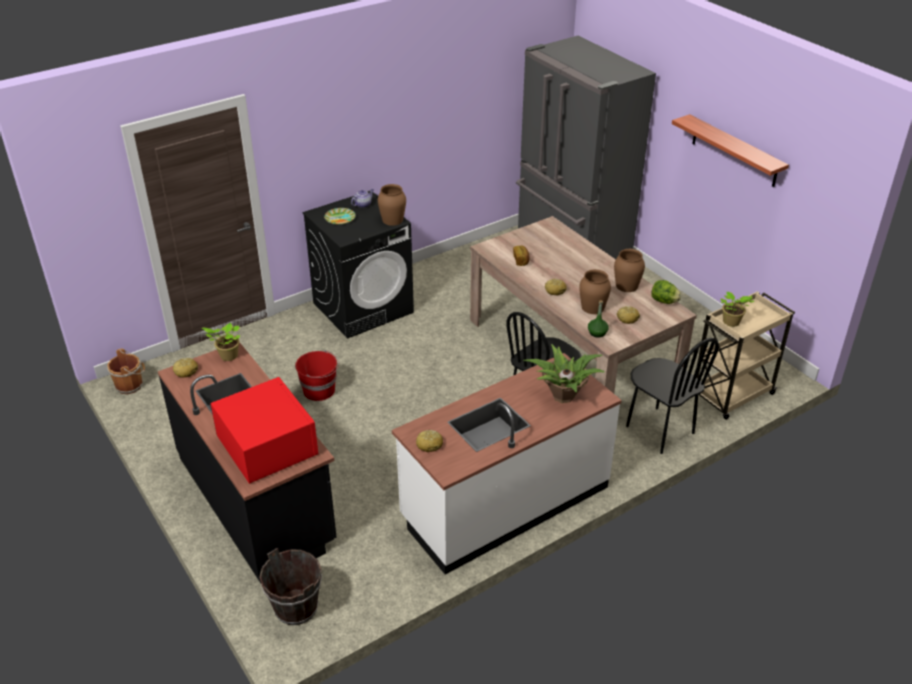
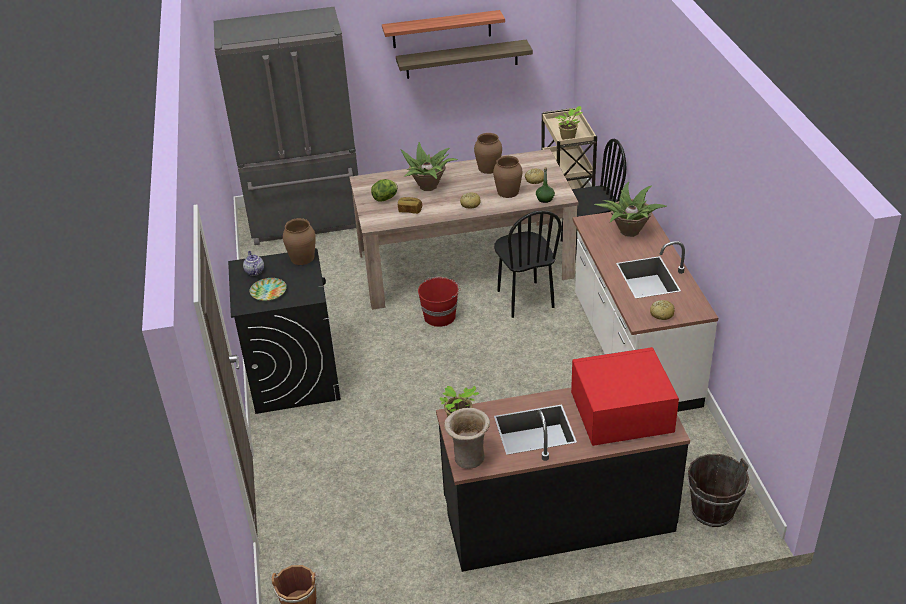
camera: 65 degrees left, 0 degrees up
(186, 371) = (468, 457): bread -> beige vase
(320, 390) = (413, 437): red bucket -> red bucket (440, 316)
(567, 260) = (428, 187): none -> potted plant
(664, 301) = (522, 157): lettuce -> lettuce (385, 198)
(743, 194) = (462, 59): none -> shelf

